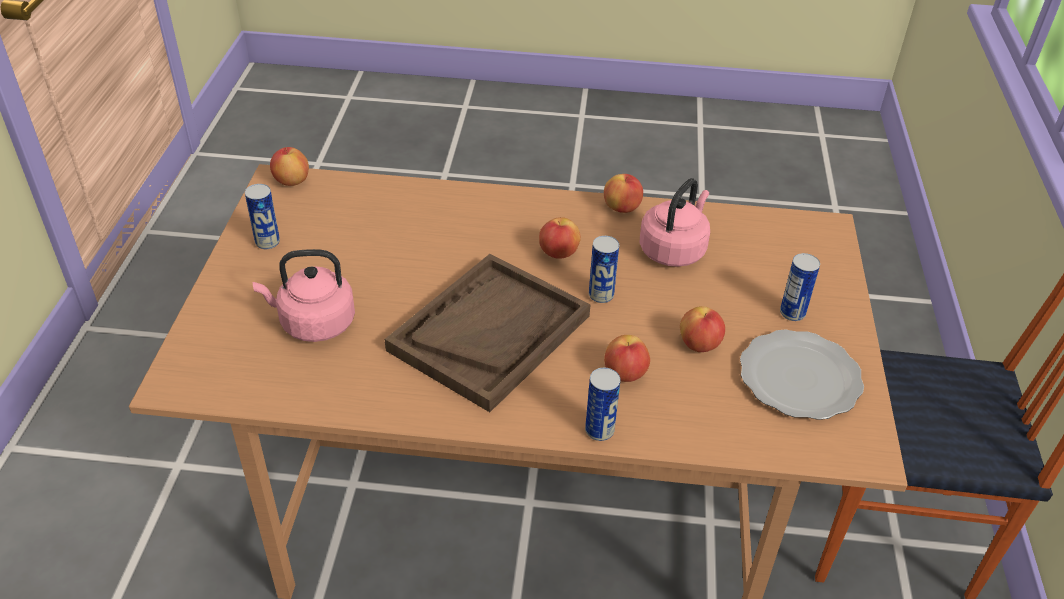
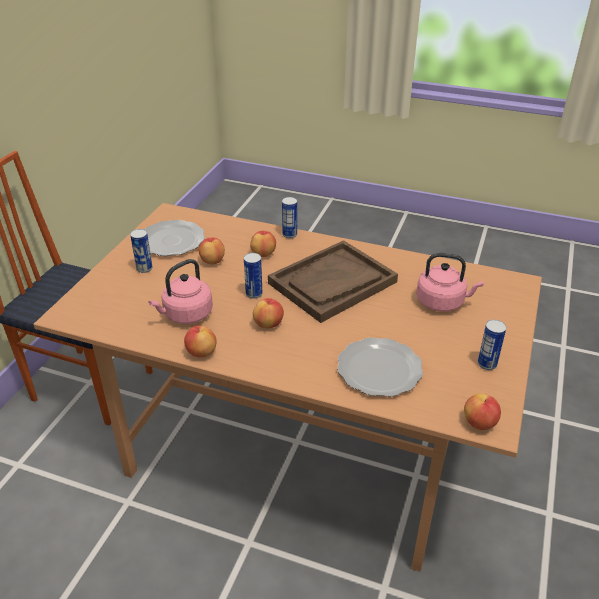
camera: 165 degrees left, 5 degrees down
(403, 219) = (379, 368): none -> plate

